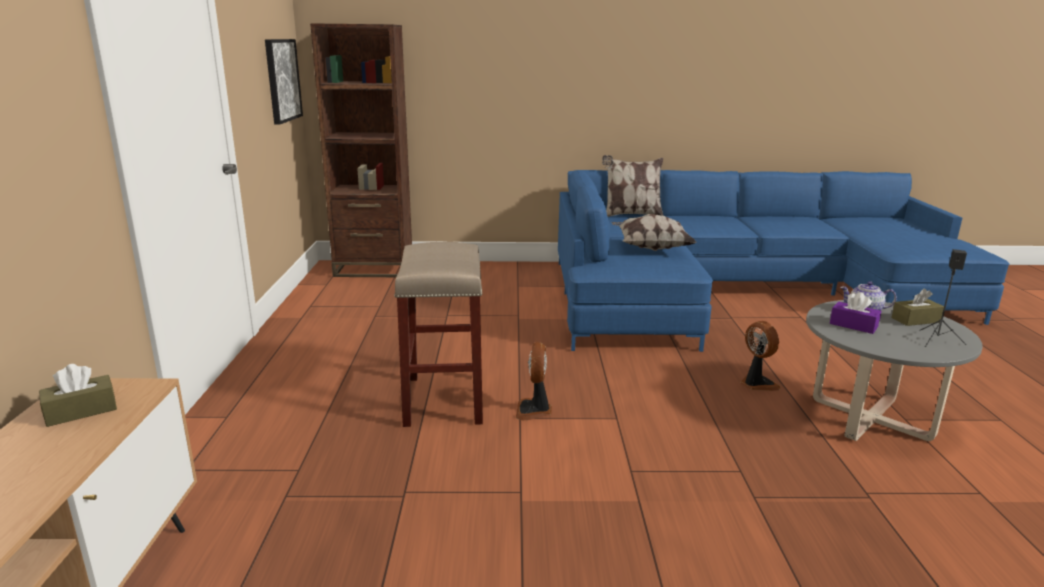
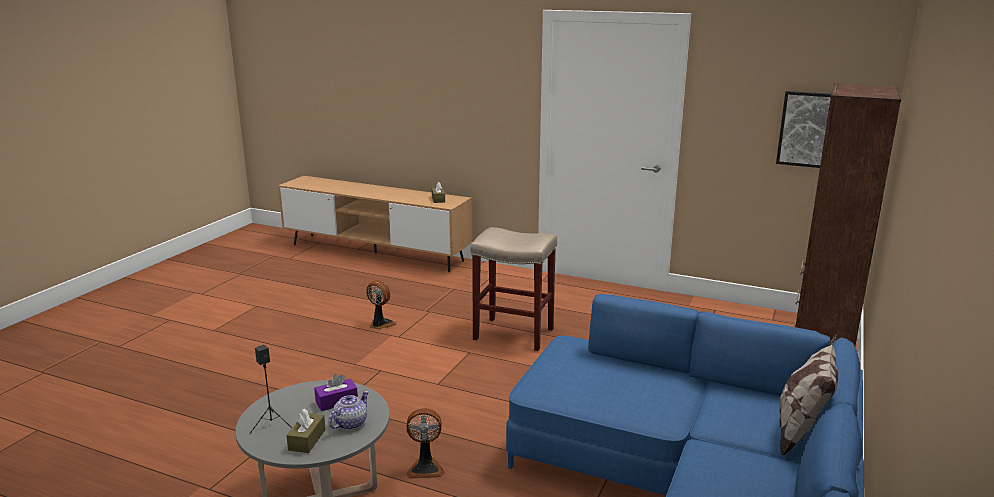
camera: 115 degrees right, 0 degrees up
(534, 410) = (474, 359): fan -> fan (380, 324)
(650, 248) = (622, 391): pillow -> none

